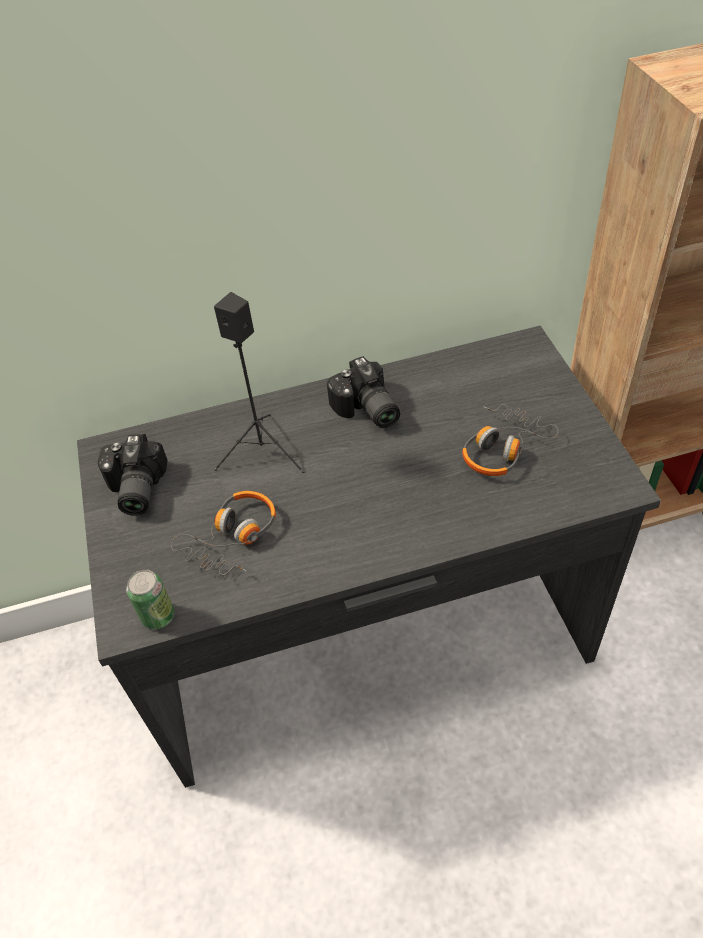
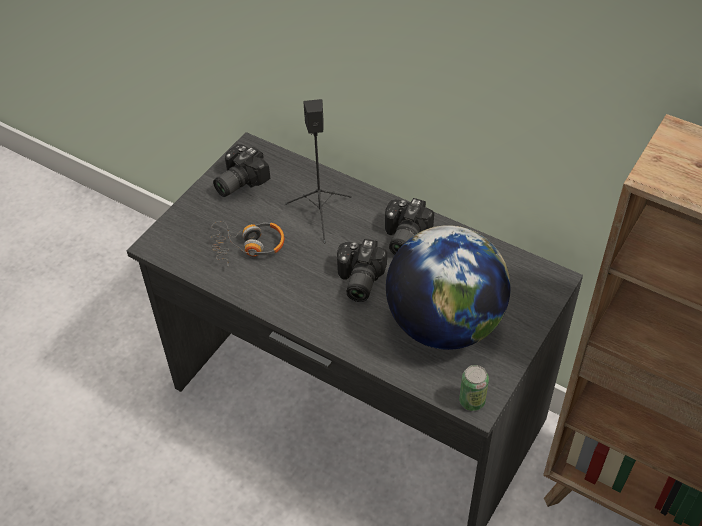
camera: 45 degrees right, 0 degrees up
(158, 616) = (171, 253): can -> can (472, 401)
(381, 478) = (357, 281): none -> camera
(502, 448) = (444, 324): headphones -> globe

